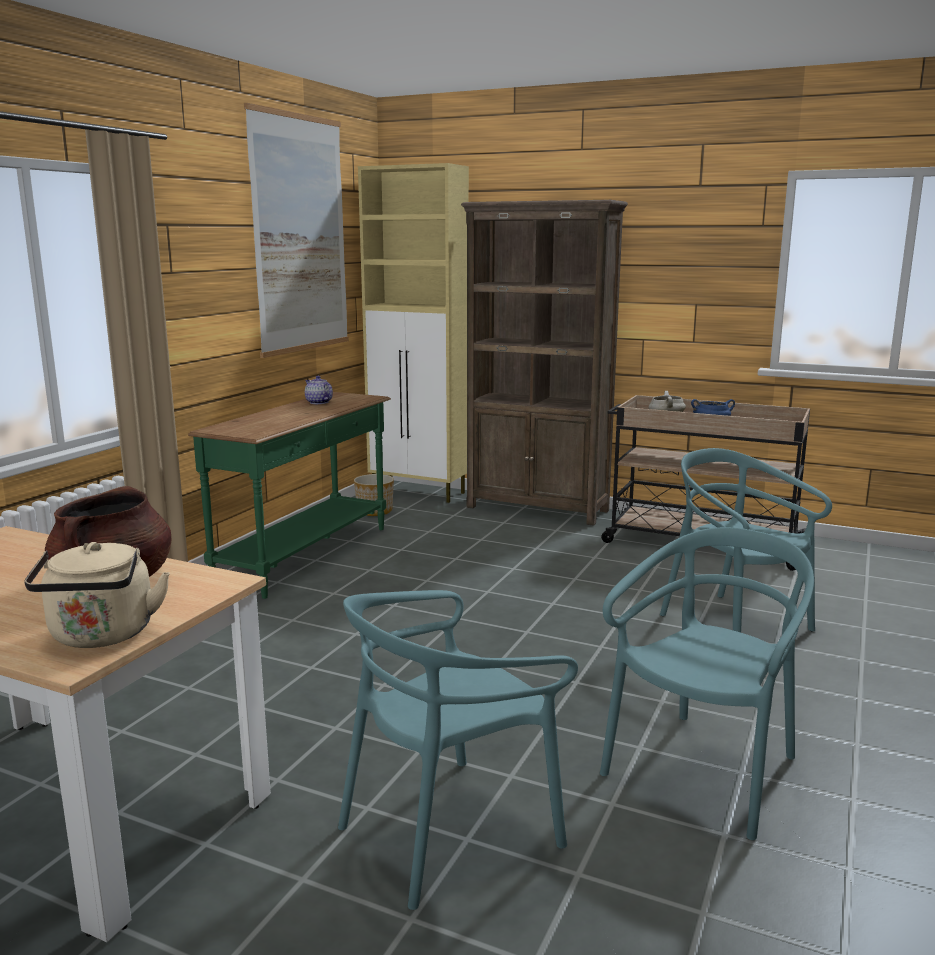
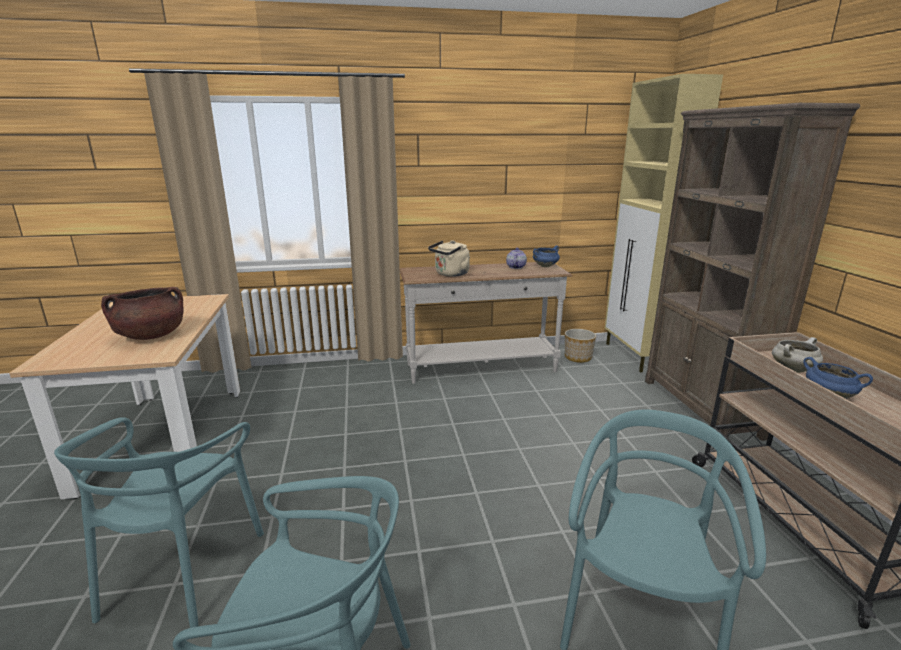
camera: 55 degrees right, 5 degrees up
(102, 636) = (73, 357): beige kettle -> beige kettle (450, 274)
(300, 235) = (553, 141): picture -> none
(306, 556) = (481, 369): green console table -> white console table
(344, 396) = (545, 266): none -> blue cooking pot
(448, 830) = (182, 571): turquoise chair -> turquoise chair turned 105 degrees counterclockwise

